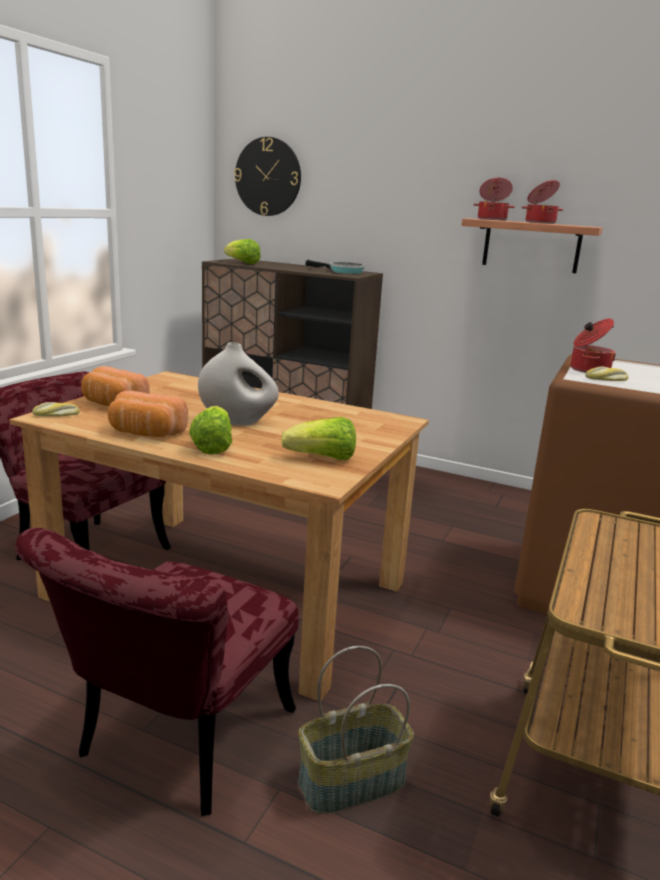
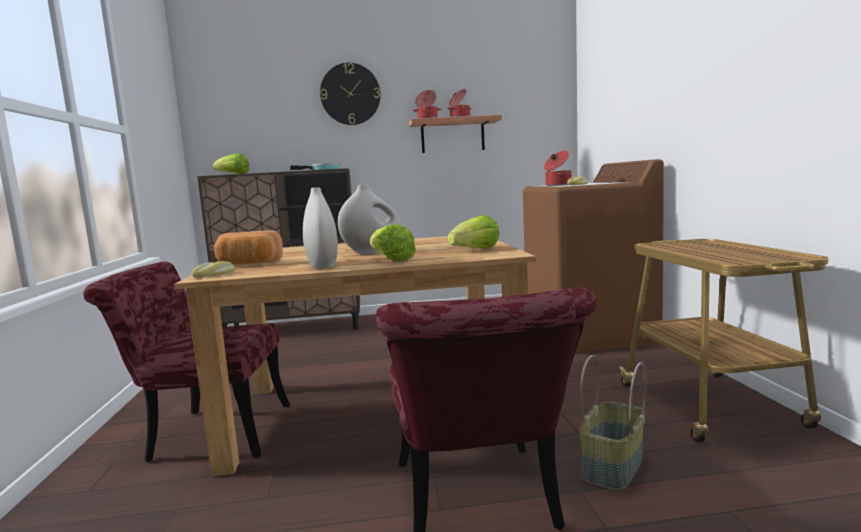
camera: 30 degrees left, 10 degrees down
(145, 433) = (322, 266): bread -> white vase
(268, 177) = (234, 107): wall clock -> wall clock (350, 94)

